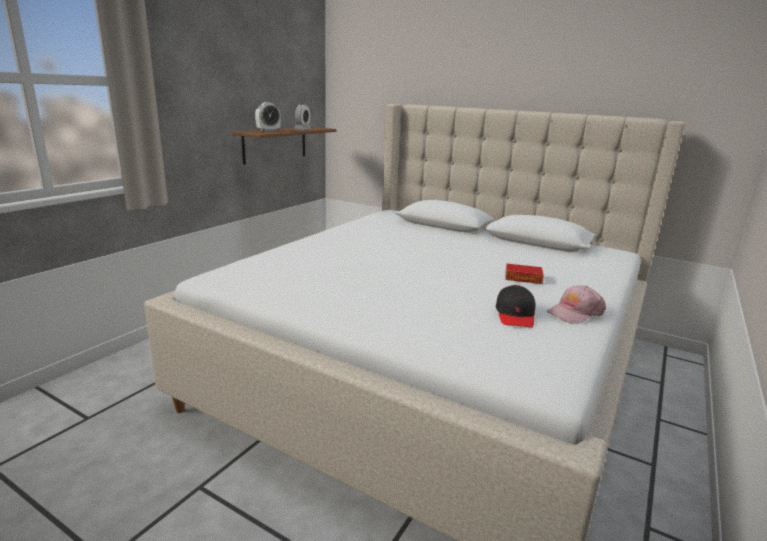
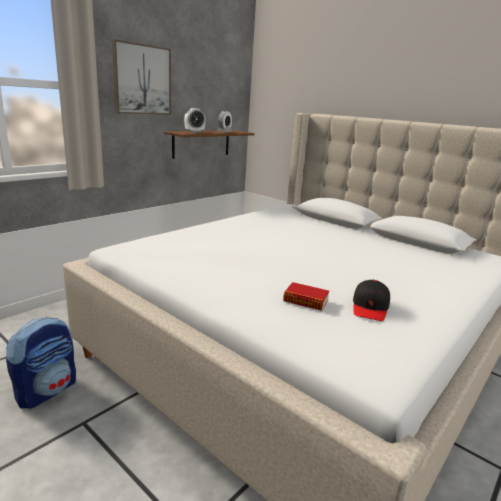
camera: 10 degrees right, 0 degrees up
(142, 457) = (47, 390): none -> backpack
(203, 70) = (142, 80): none -> picture
(523, 278) = (391, 274): book -> book (305, 301)
(574, 312) = (430, 311): pink cap -> none

